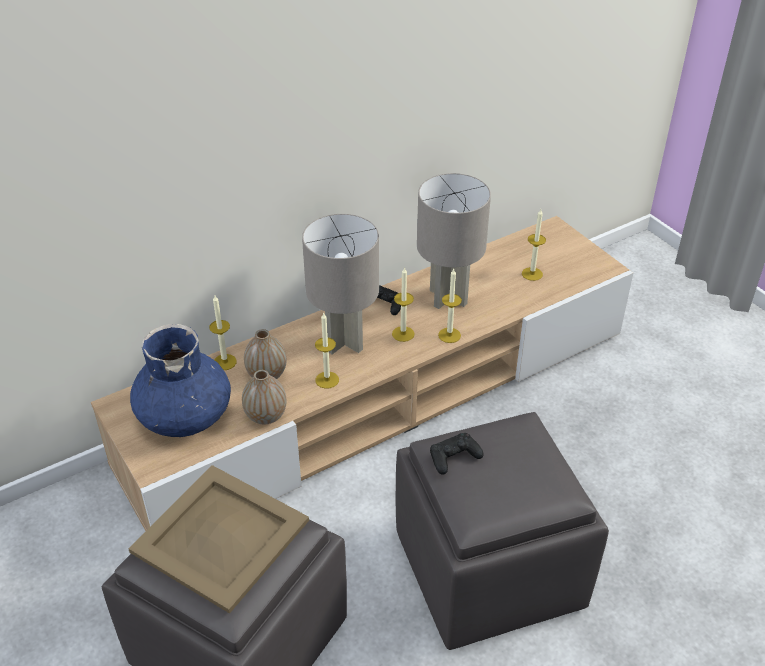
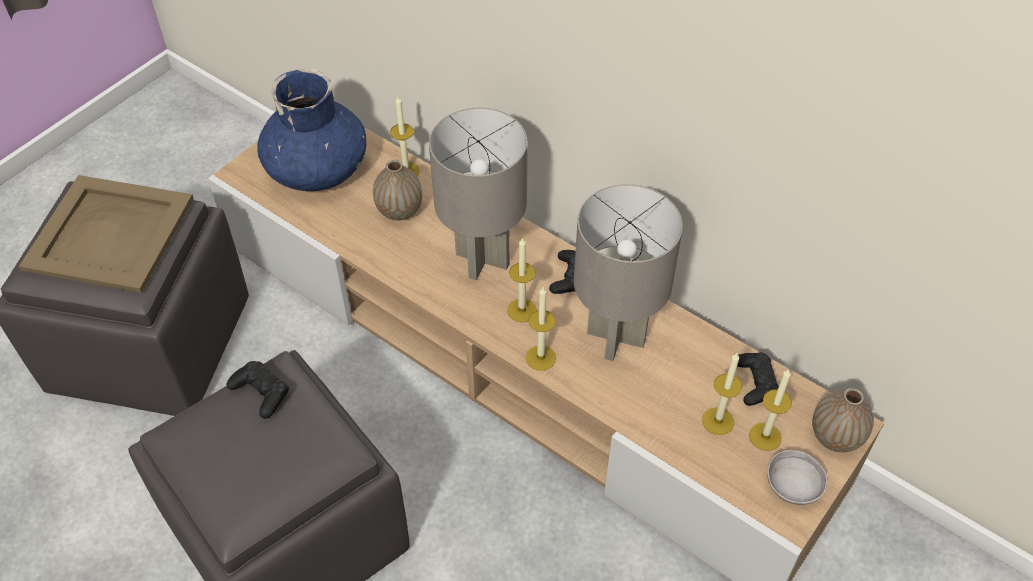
camera: 70 degrees right, 10 degrees up
(266, 416) = (337, 231): vase -> vase (835, 437)
(327, 380) = (412, 264): candle -> candle (765, 436)
(509, 251) = (755, 382): none -> black game controller
(588, 260) = (792, 486): none -> grey bowl

